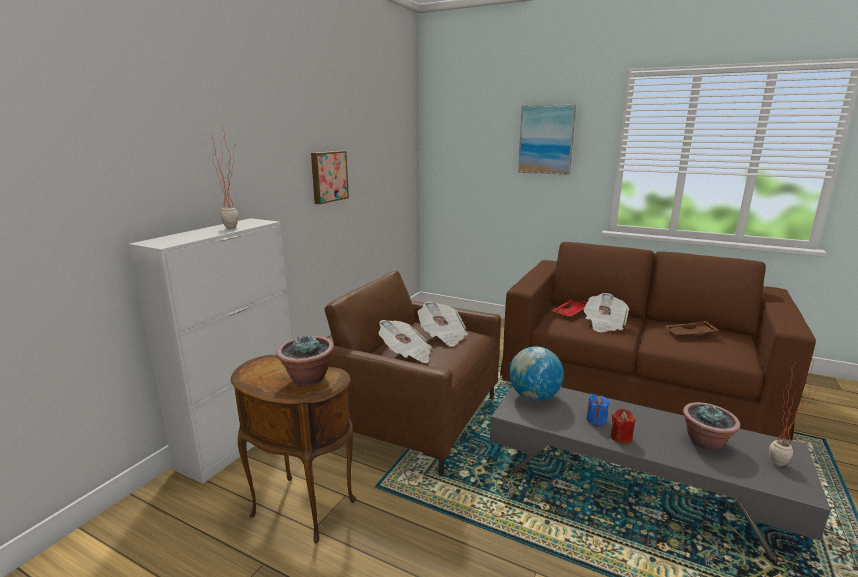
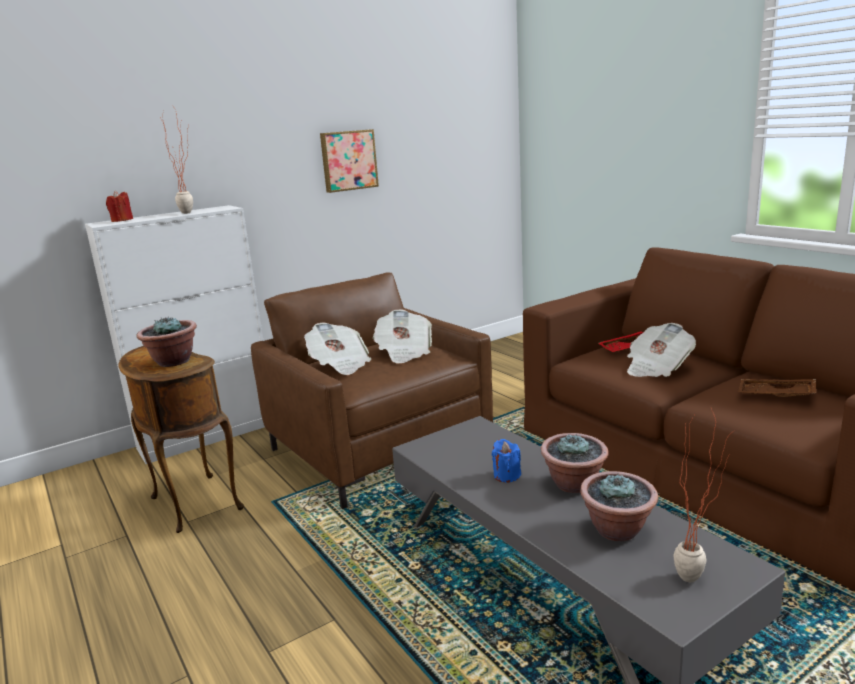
camera: 30 degrees right, 0 degrees up
(534, 396) = (467, 438): globe -> none
(546, 140) = (661, 97): picture -> none
(621, 437) = (510, 499): red candle -> red candle (122, 220)
(642, 416) = (574, 484): none -> potted plant

